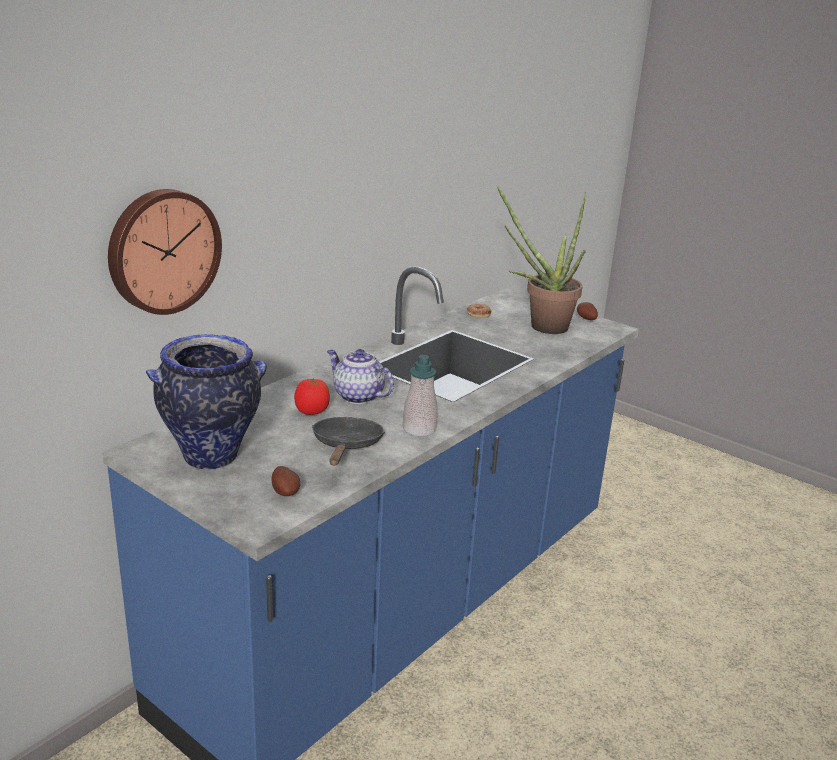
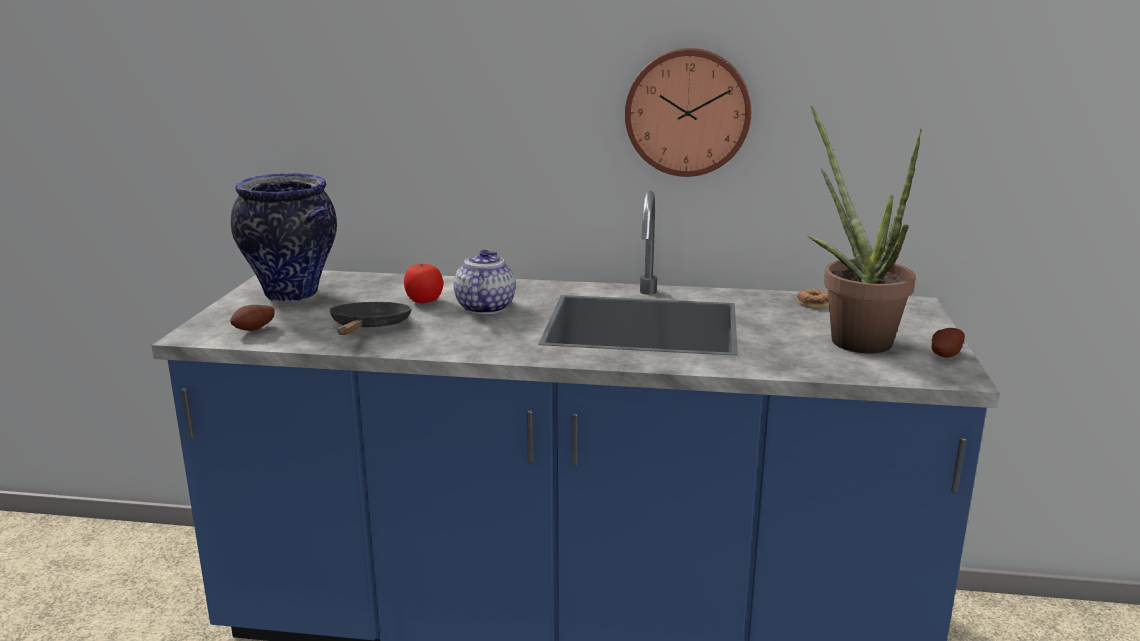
camera: 60 degrees right, 5 degrees down
(162, 251) = (339, 98): wall clock -> wall clock (687, 112)
(346, 446) = (369, 328): black frying pan -> black frying pan turned 60 degrees counterclockwise
(419, 429) = (447, 345): soap dispenser -> none

